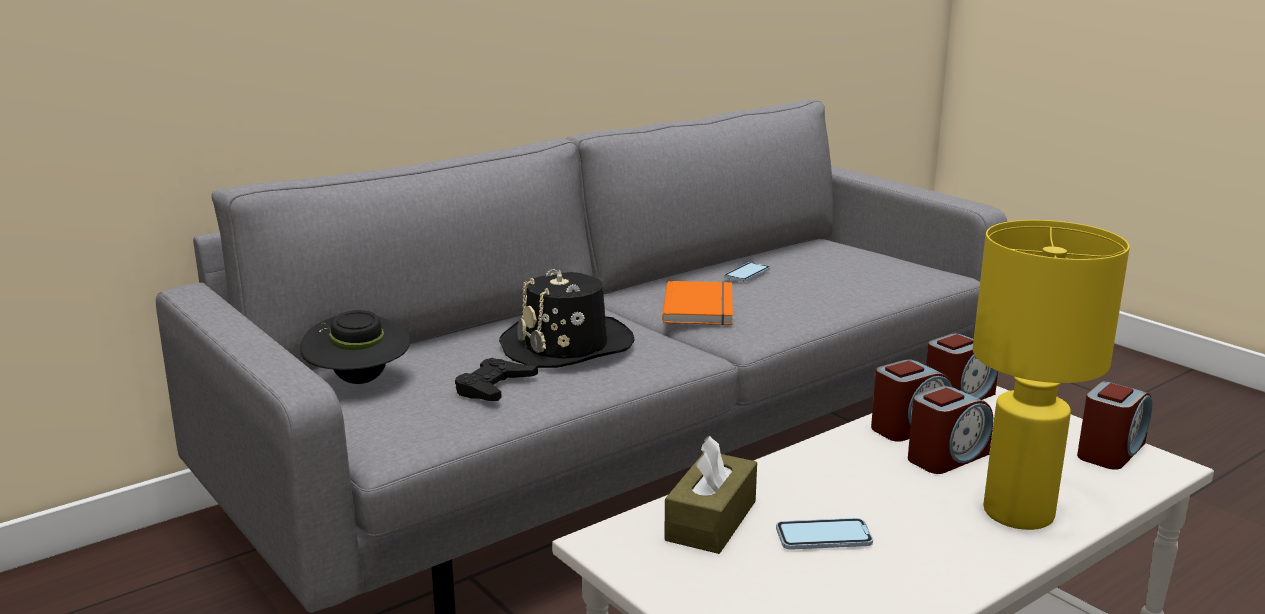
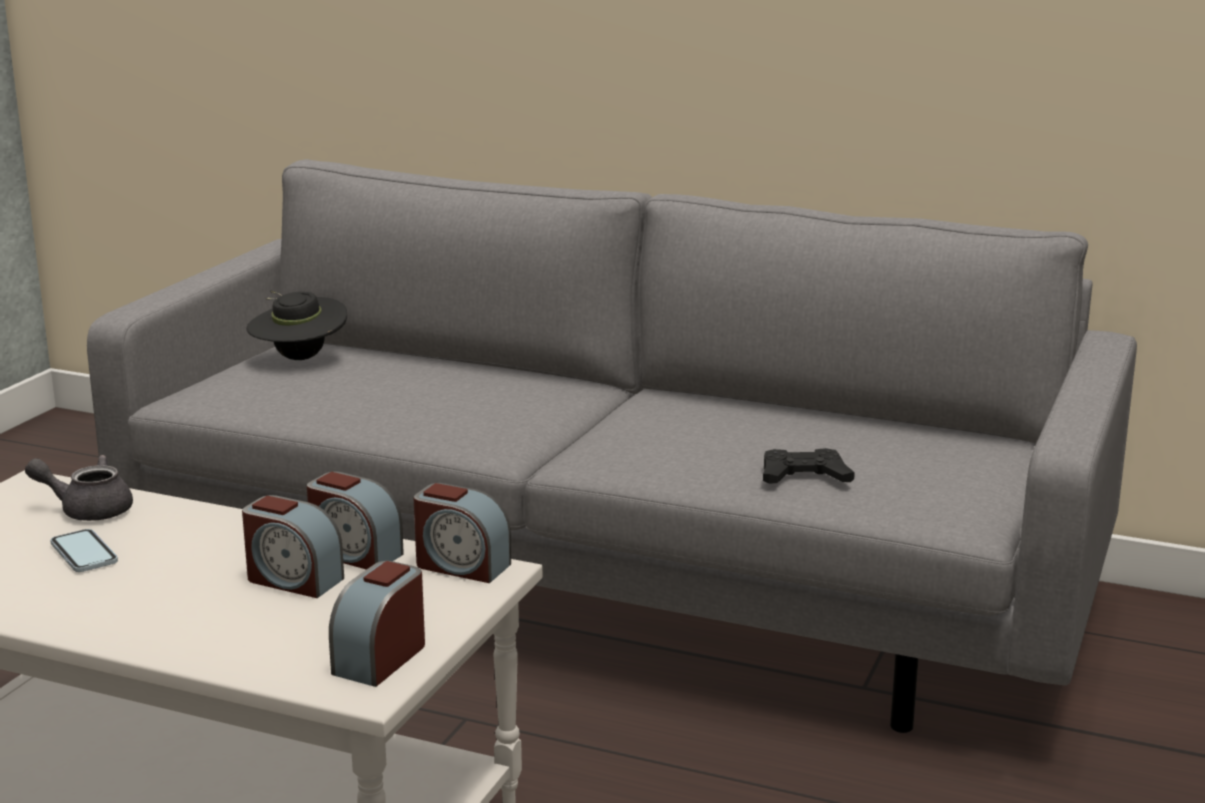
camera: 60 degrees right, 0 degrees up
(494, 387) = (328, 398): black game controller -> black game controller (804, 477)
(567, 345) = (455, 400): black hat -> none
(701, 307) = (642, 427): orange book -> none
(711, 521) = (88, 510): brown tissue box -> grey teapot
(747, 274) = (786, 425): phone -> none
(1019, 513) = (187, 626): yellow table lamp -> none
(1110, 451) = (380, 658): alarm clock -> alarm clock turned 105 degrees clockwise

